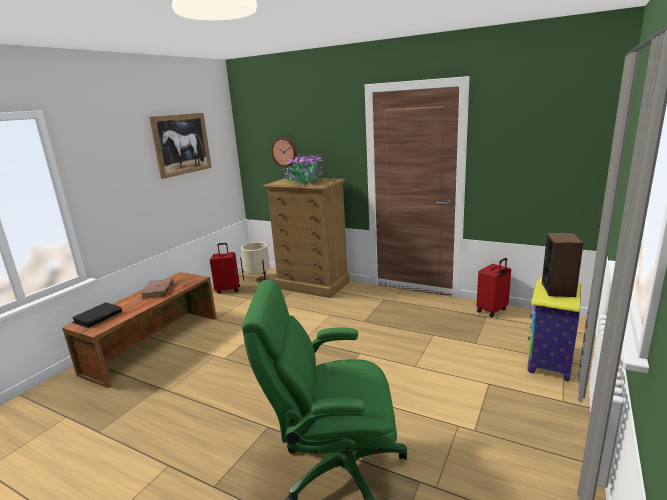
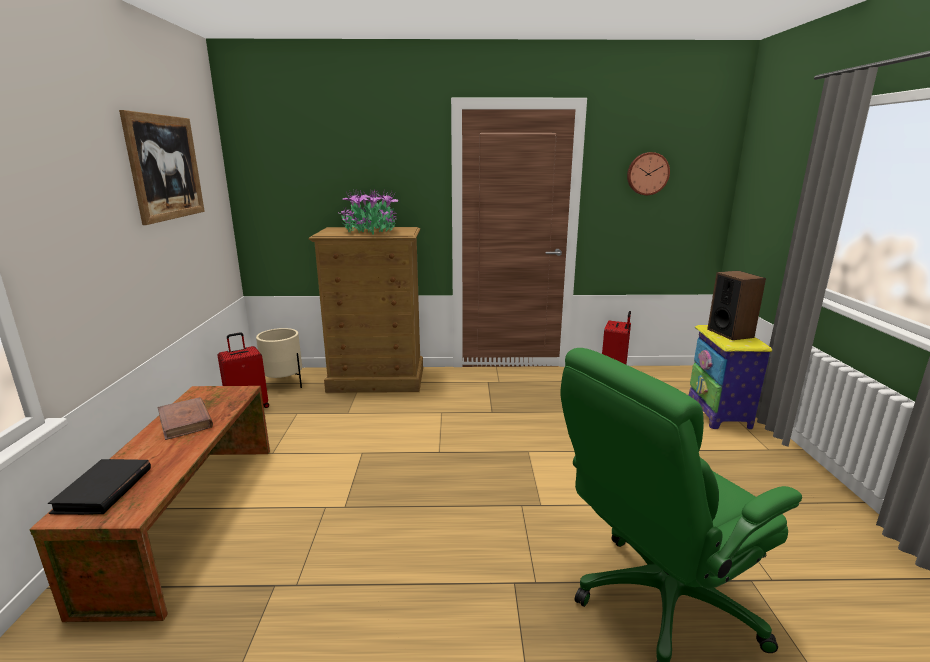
camera: 30 degrees left, 0 degrees up
(284, 152) = (319, 190): wall clock -> wall clock (647, 173)

